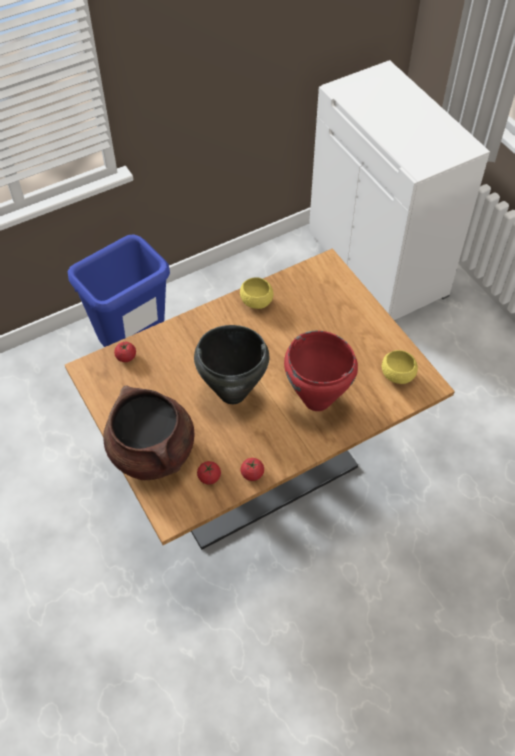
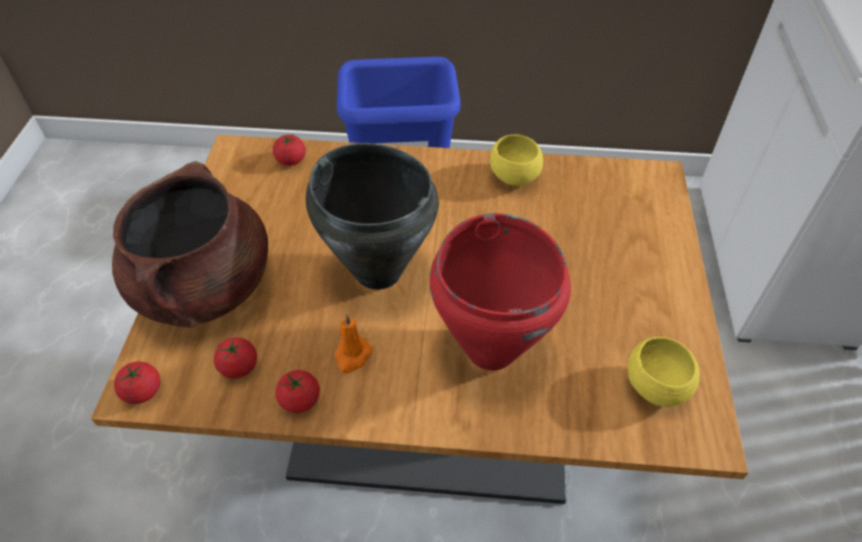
camera: 35 degrees right, 5 degrees down
(174, 515) = (143, 391): none -> tomato
(257, 440) = (352, 356): none -> orange candle

